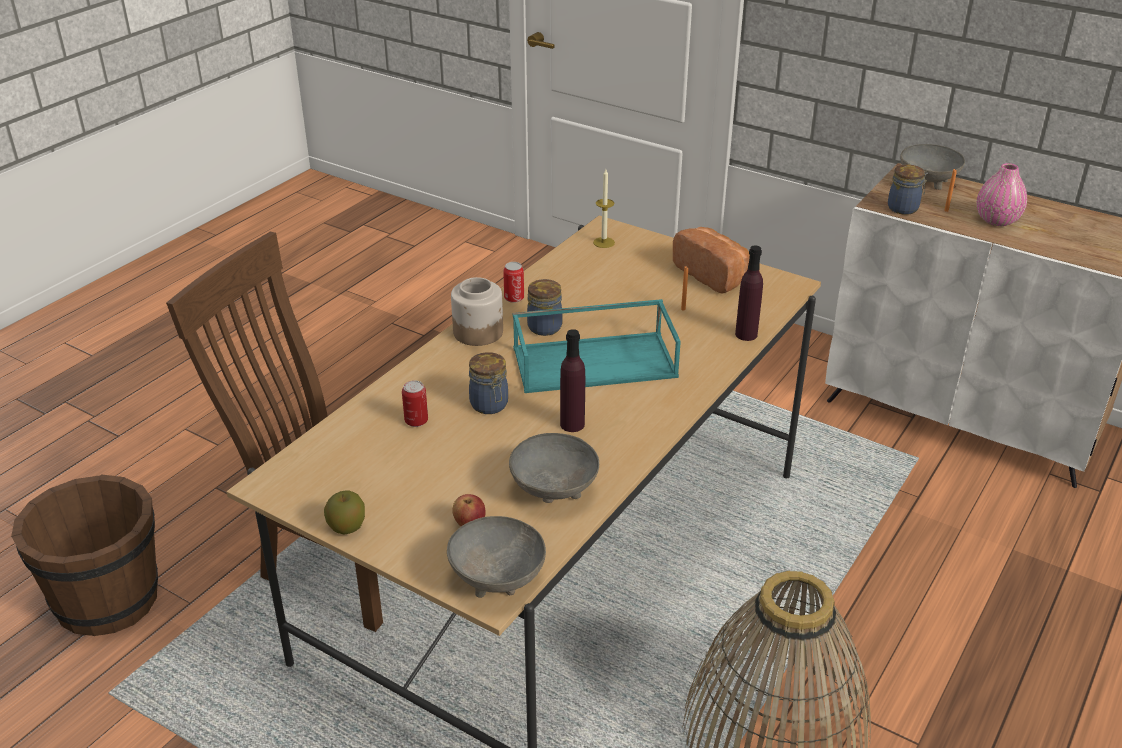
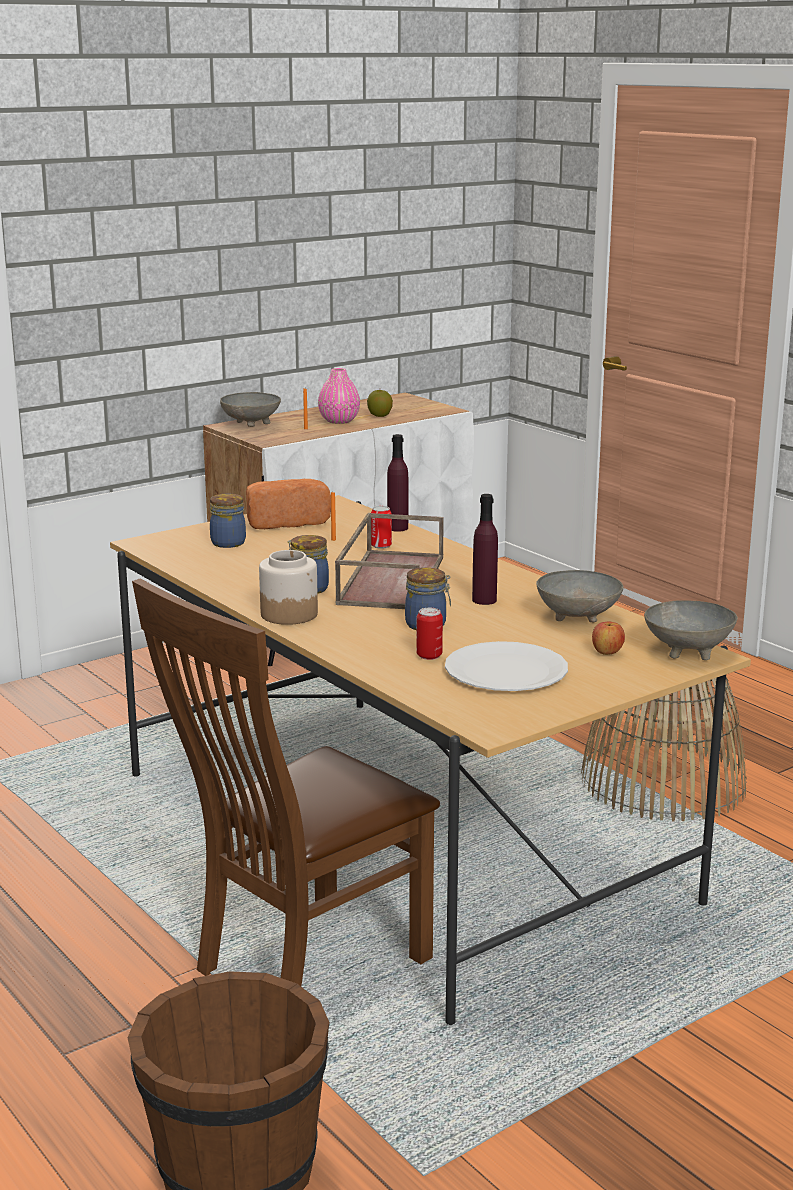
camera: 70 degrees left, 15 degrees down
(347, 527) = (584, 699): apple -> apple (379, 416)
(397, 470) = (506, 671): none -> white plate
(514, 298) = (238, 593): can -> can (381, 546)
(596, 361) = (390, 579): turquoise tray -> brown tray
(604, 242) = (172, 547): candle -> none
(904, 208) = (286, 437): jar -> jar (229, 542)

